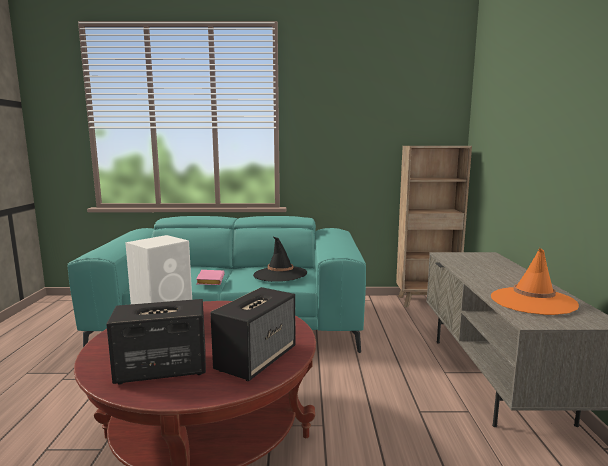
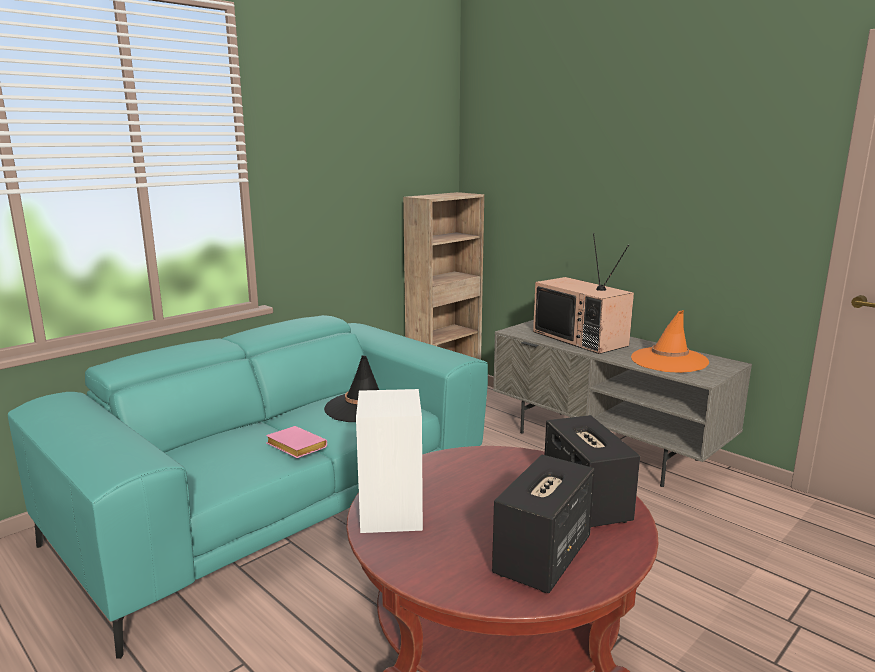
camera: 45 degrees left, 5 degrees up
(488, 270) = (582, 339): none -> television

